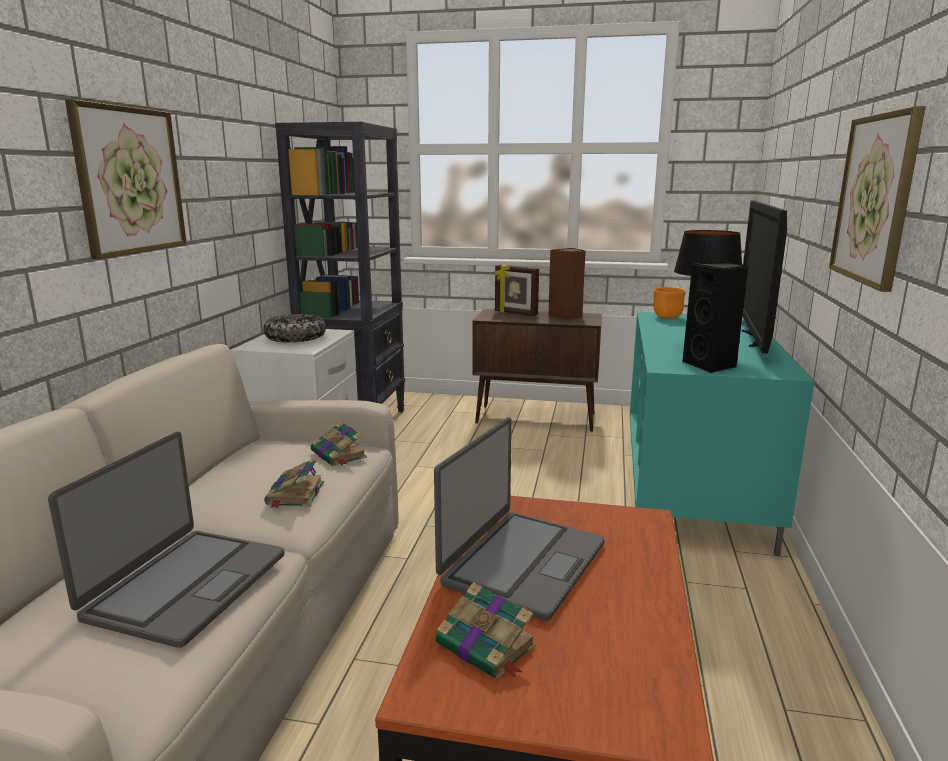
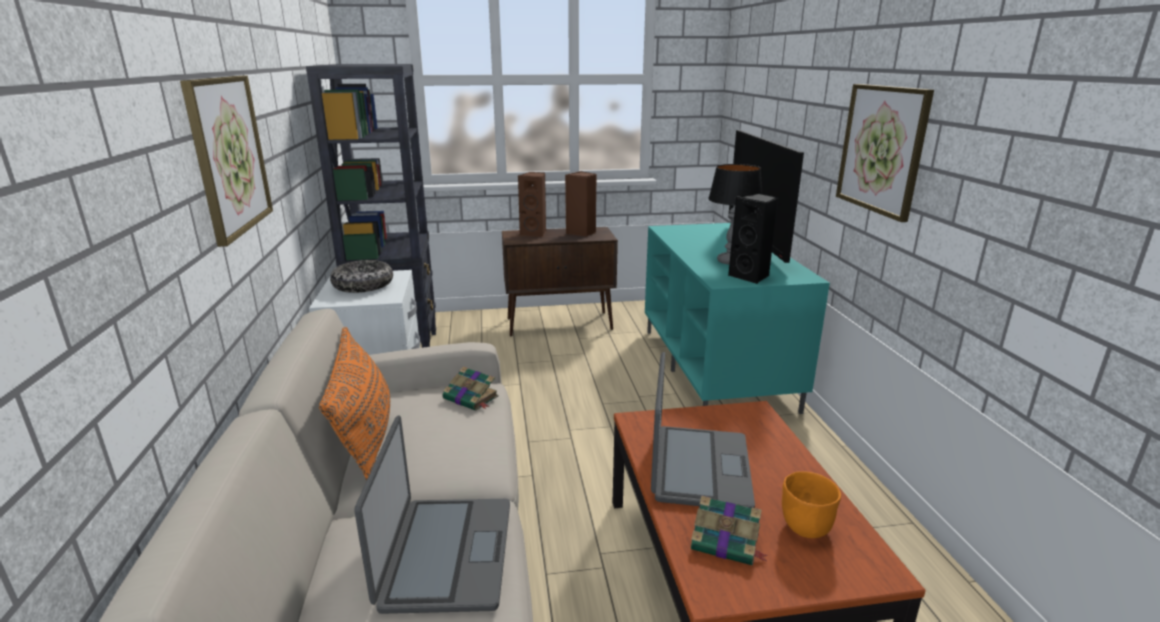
camera: 20 degrees left, 5 degrees up
(215, 472) = (365, 437): none -> orange pillow
(295, 494) = (465, 445): book -> none
(515, 313) = (535, 233): picture frame -> brown speaker
(666, 317) = (676, 230): orange bowl -> orange bowl (804, 527)

